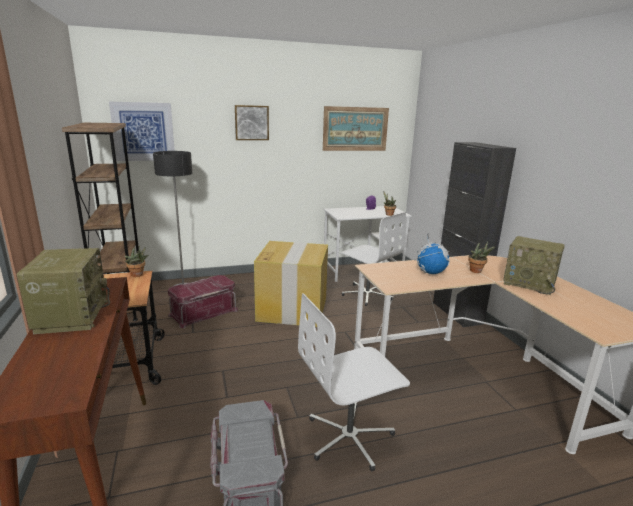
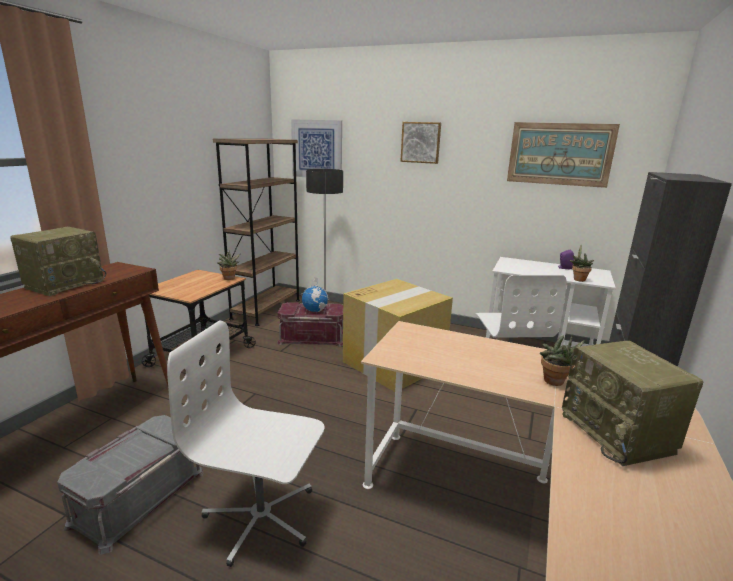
camera: 40 degrees right, 0 degrees up
(430, 272) = (475, 359): globe -> globe (315, 310)

